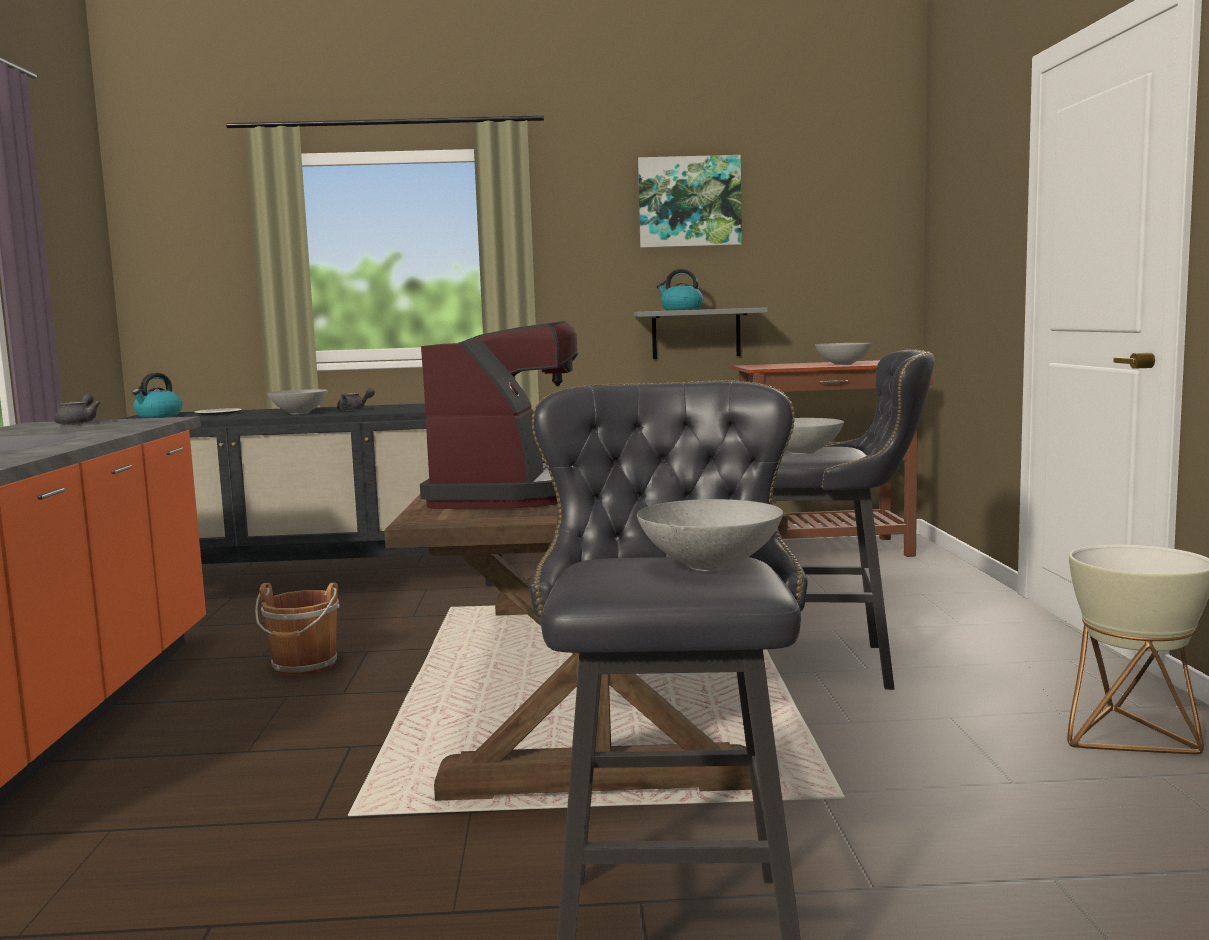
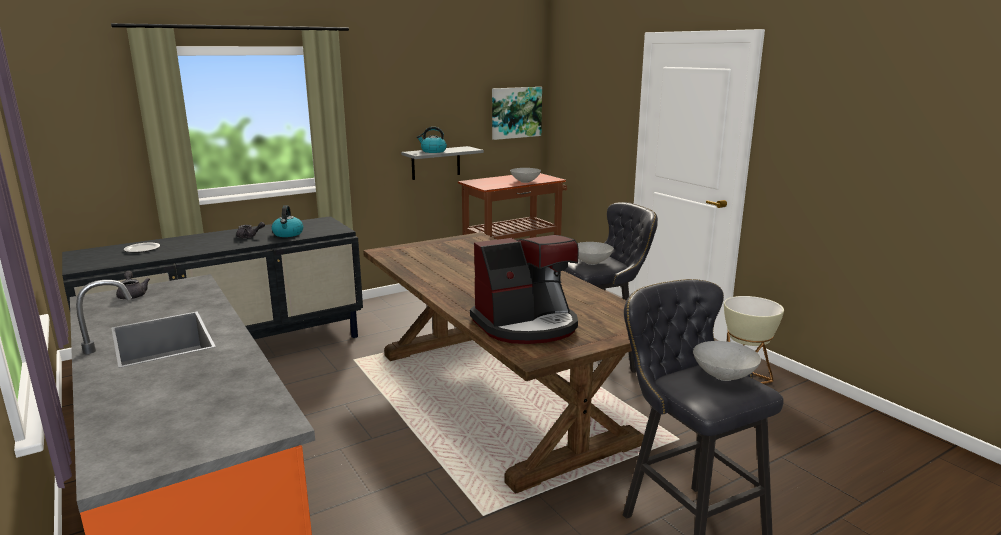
camera: 30 degrees left, 10 degrees up
(158, 415) = (91, 256): kettle -> kettle (288, 234)
(299, 413) = (215, 244): grey bowl -> none
(304, 666) = (319, 424): brown bucket -> none
(515, 494) = (527, 325): coffee machine -> coffee machine turned 90 degrees clockwise
(689, 202) = (431, 83): picture -> picture (516, 112)

